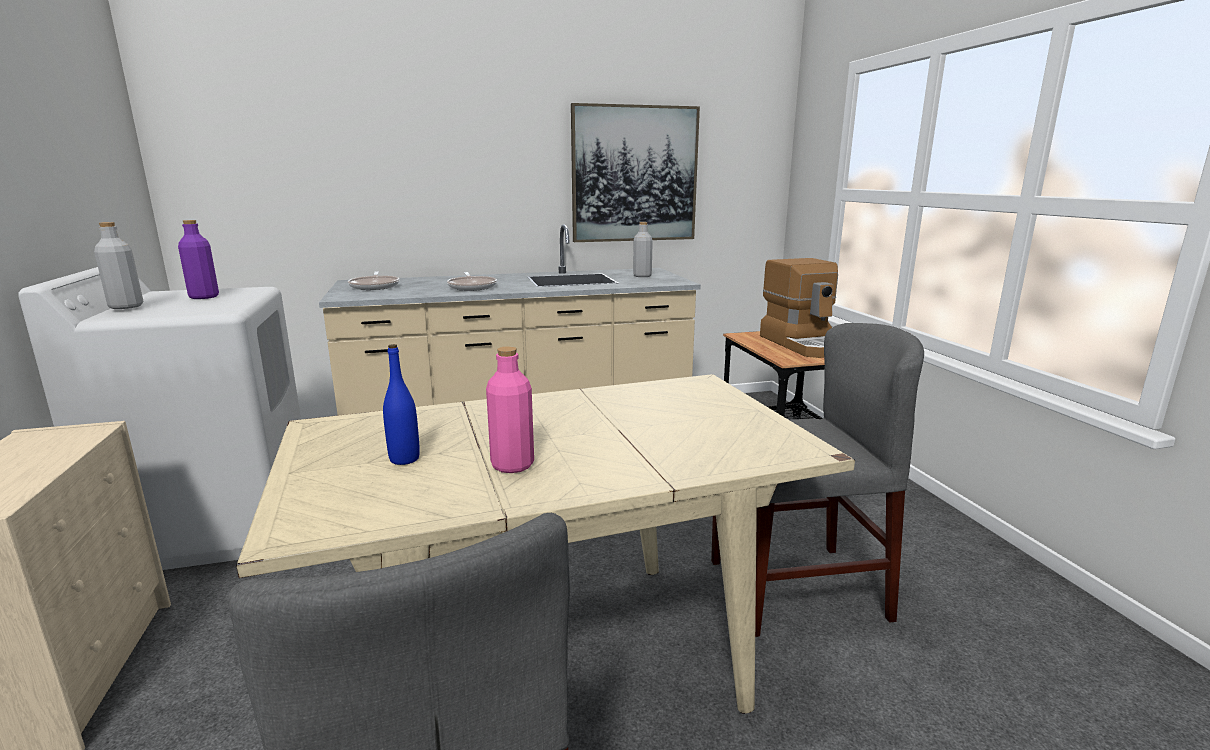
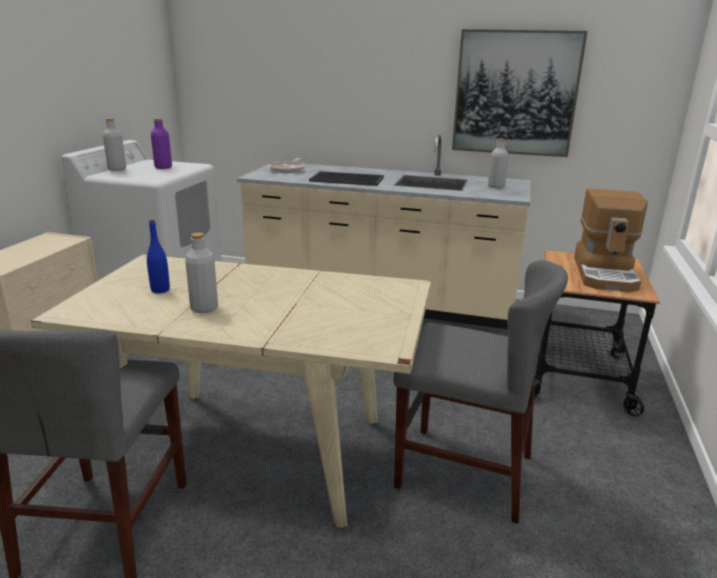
camera: 30 degrees right, 5 degrees up
(472, 287) = (348, 179): frying pan -> tray
(512, 465) = (204, 308): pink bottle -> grey bottle

